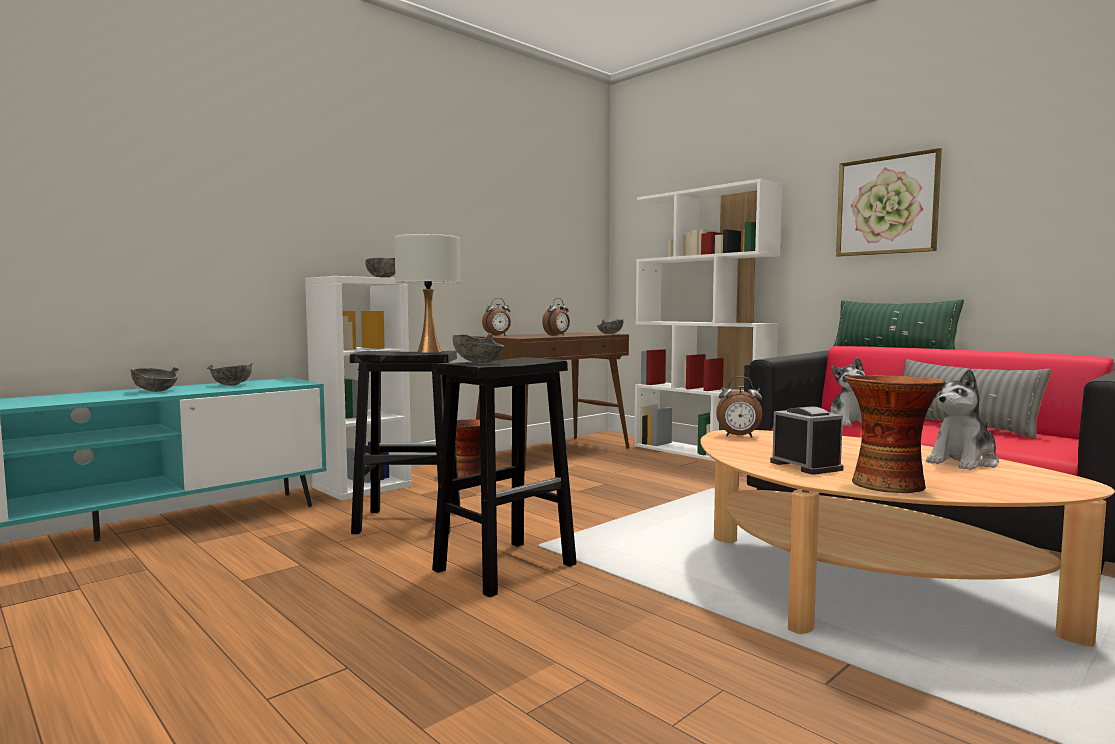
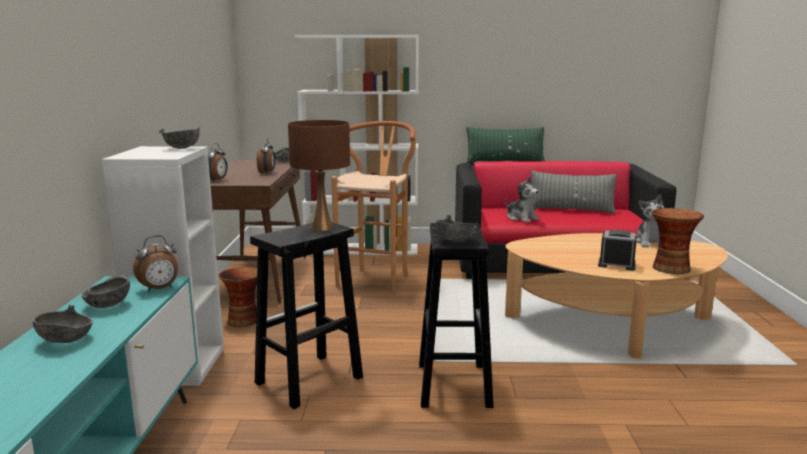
camera: 45 degrees left, 10 degrees up
(429, 351) = (322, 227): white table lamp -> brown table lamp
(655, 475) = (377, 278): none -> brown stool
(739, 436) = (531, 248): alarm clock -> alarm clock (159, 289)
(887, 205) = (493, 60): picture -> none

